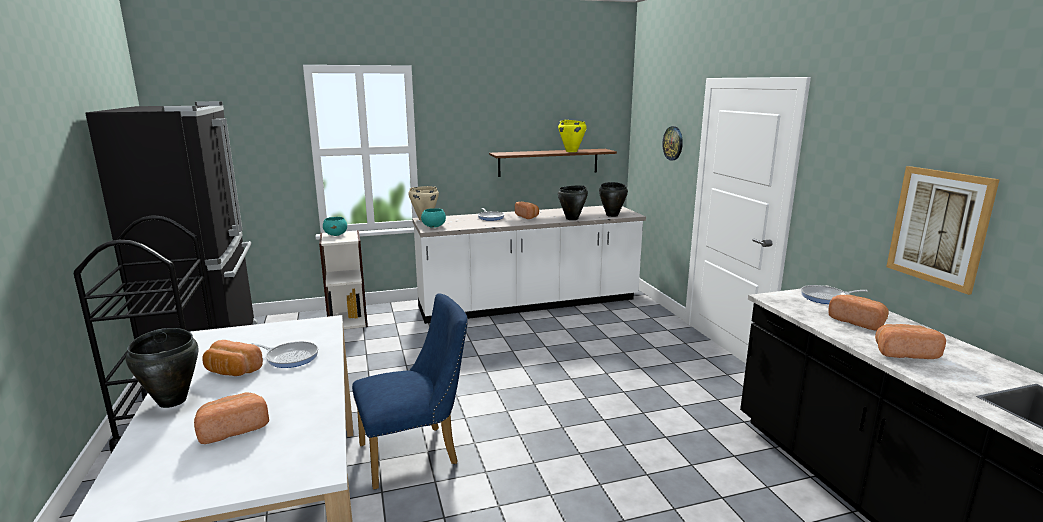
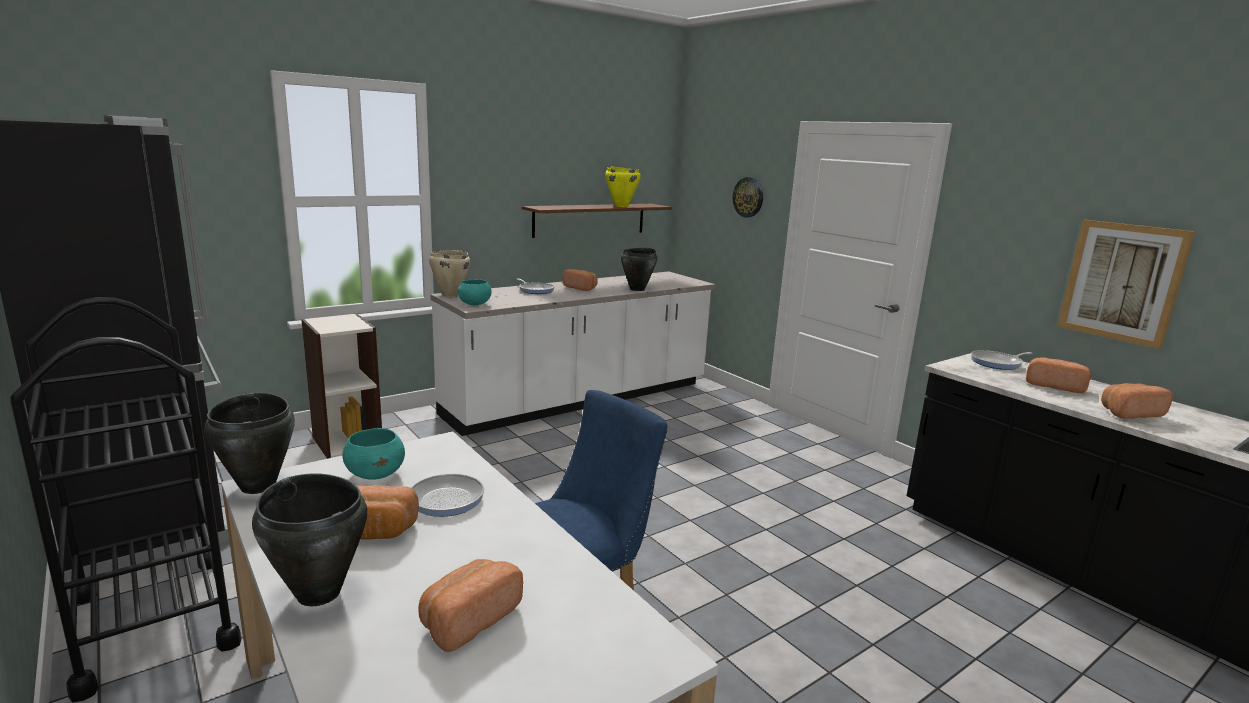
camera: 20 degrees left, 0 degrees up
(336, 235) = (330, 321): turquoise bowl -> turquoise bowl (376, 474)
(612, 215) = (678, 284): black cooking pot -> black cooking pot (259, 486)

